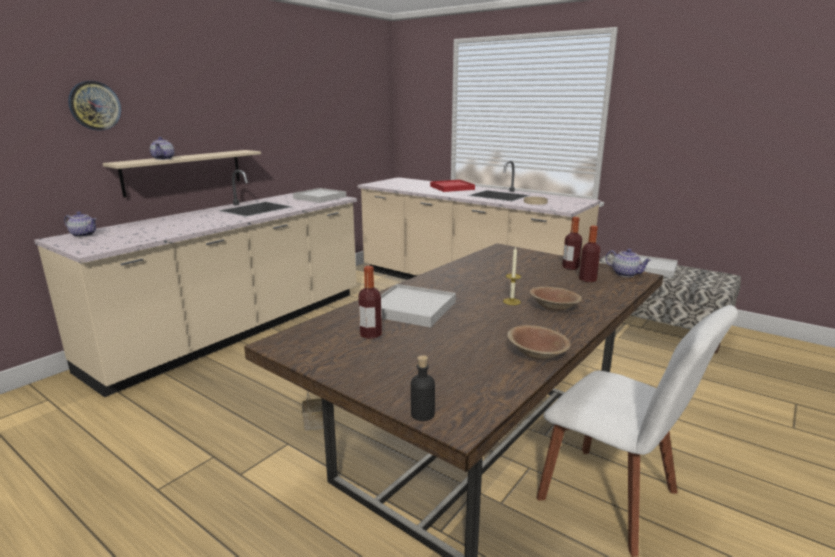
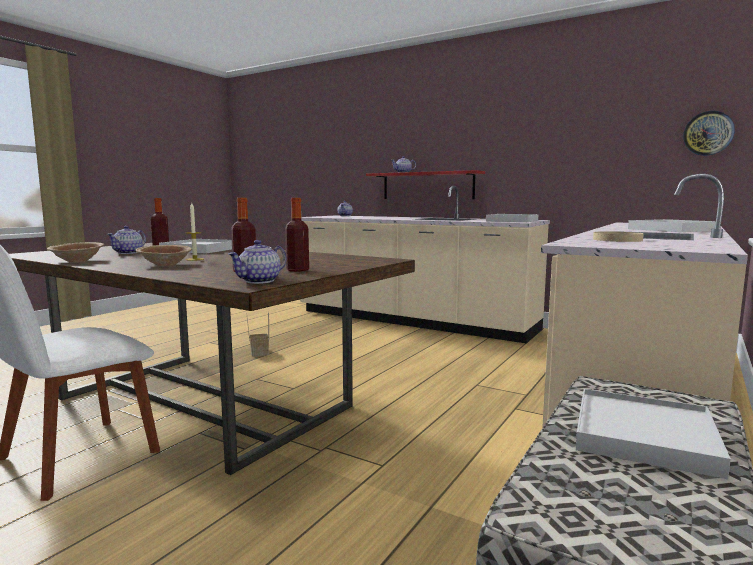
camera: 85 degrees right, 10 degrees down
(94, 105) = (379, 136): wall clock -> wall clock (708, 133)
(184, 172) = (427, 186): beige shelf -> red shelf
(422, 414) = (42, 251): black bottle -> none
(446, 342) = (128, 253): none -> teapot
(452, 188) = (672, 229): red tray -> white tray

